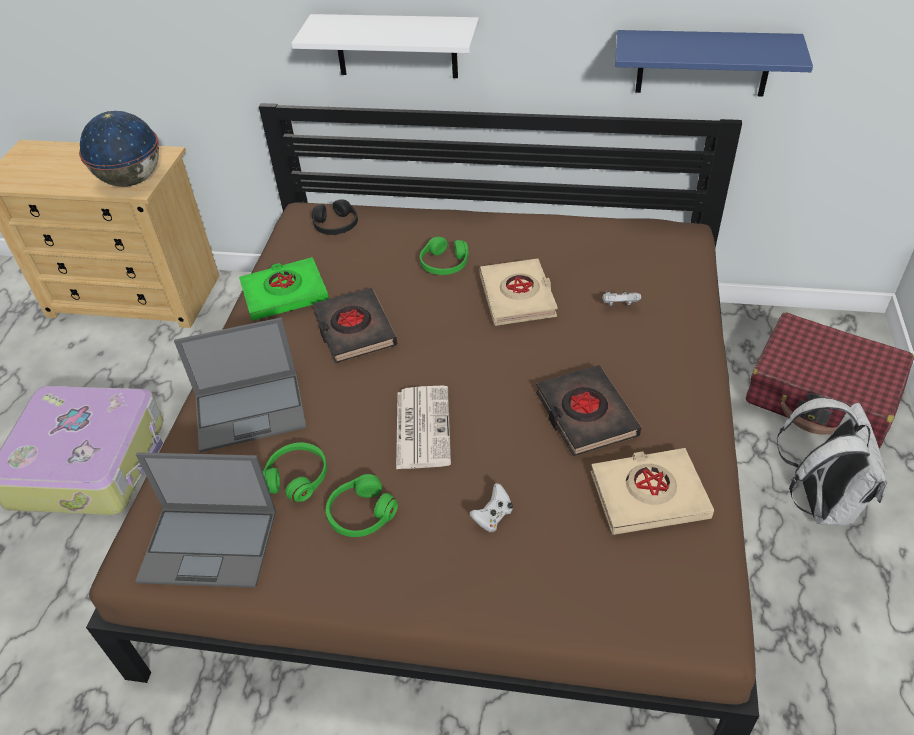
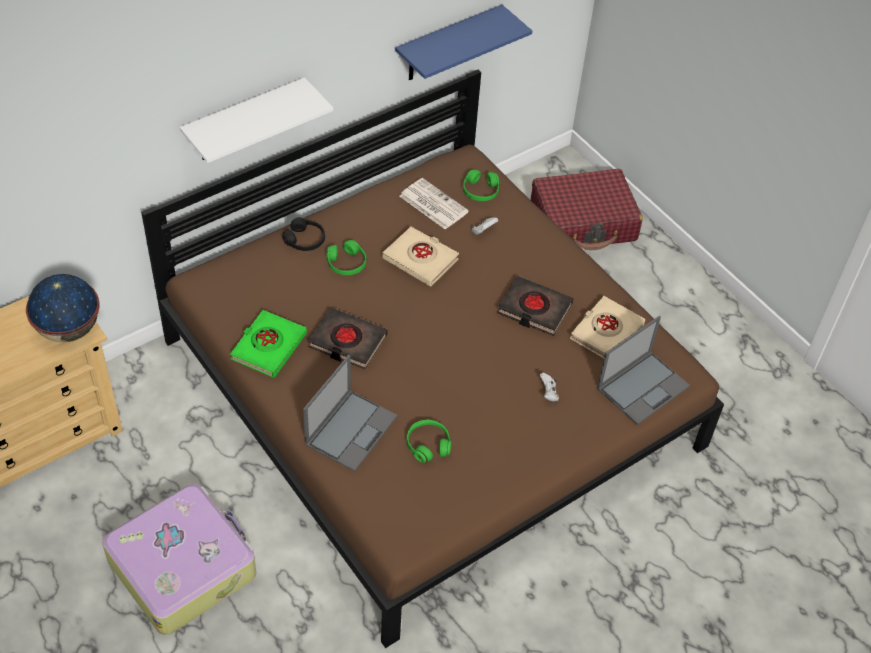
camera: 50 degrees left, 5 degrees up
(210, 545) = (429, 509): laptop -> laptop (643, 387)
(336, 225) = (235, 277): black headphones -> black headphones (305, 240)
(361, 514) = (484, 438): green headphones -> green headphones (480, 191)
(422, 426) = (459, 372): newspaper -> newspaper (432, 204)
(819, 501) = (634, 288): white backpack -> none

